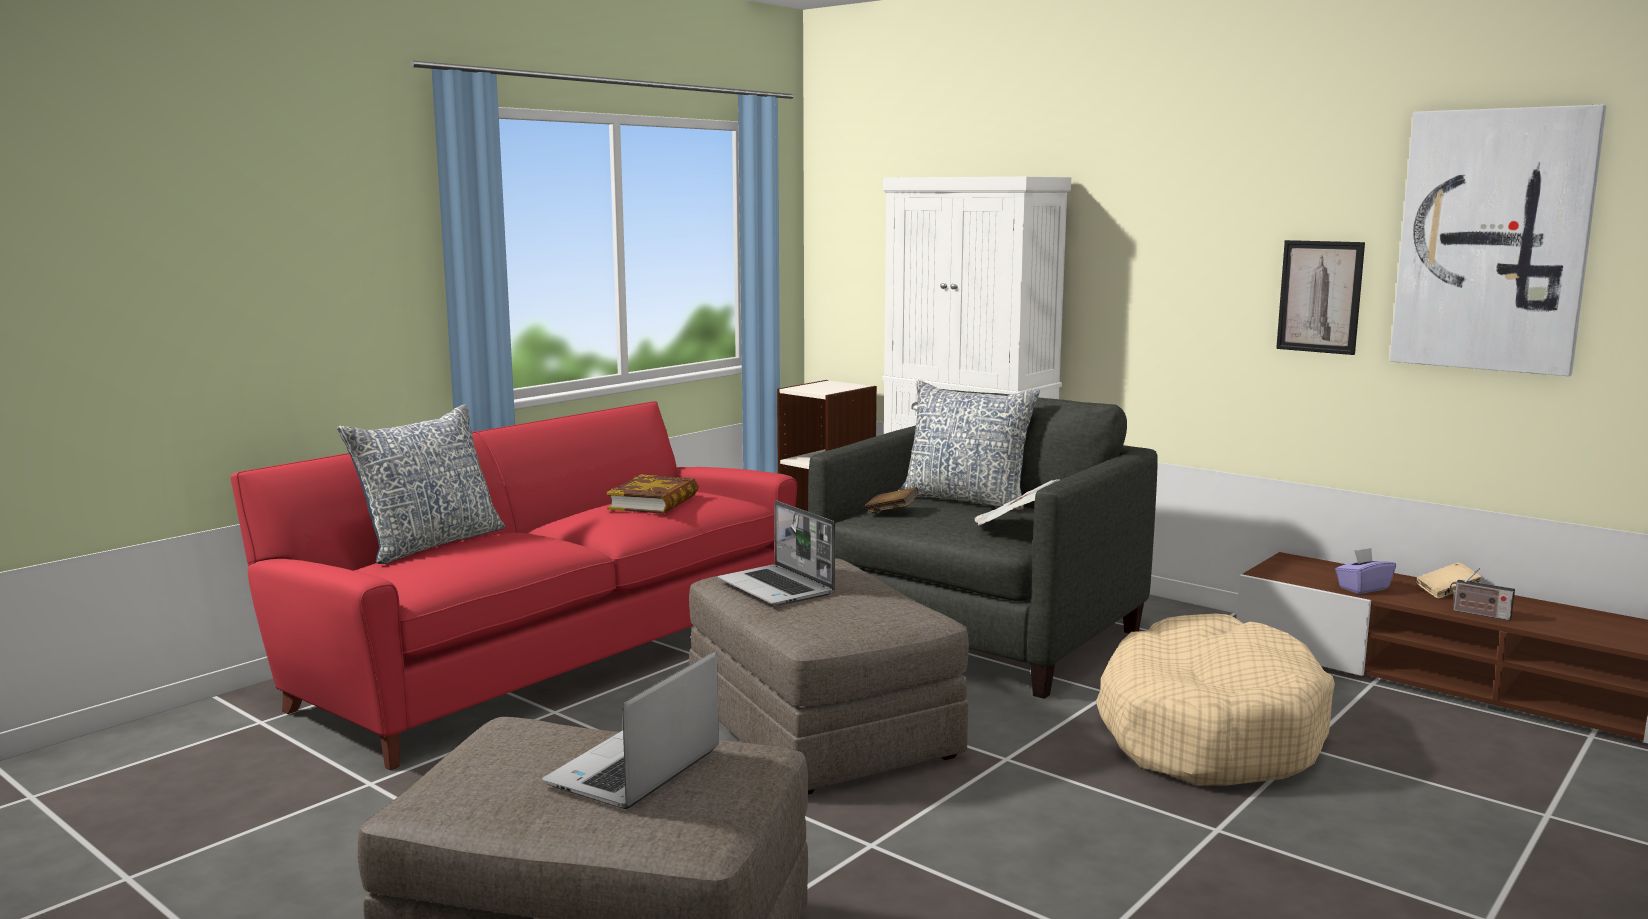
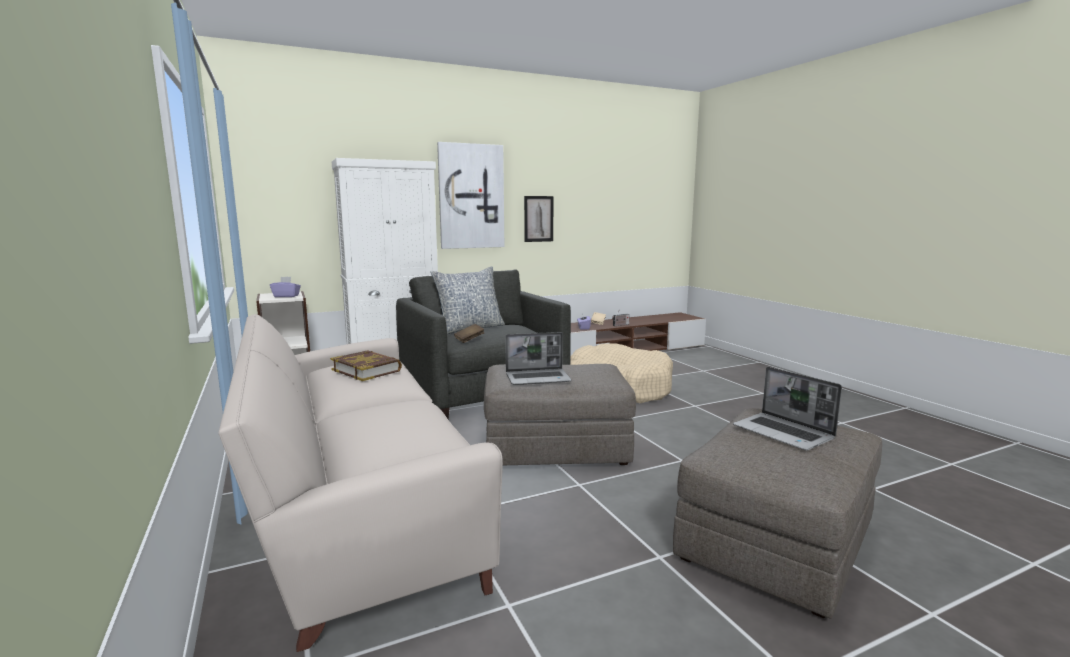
camera: 65 degrees left, 0 degrees up
(430, 544) = (346, 436): pillow -> none
(548, 657) = (353, 503): red sofa -> beige sofa
(824, 389) = (286, 296): none -> purple tissue box
(1013, 525) = (526, 329): newspaper -> none
(1492, 240) = (592, 195): picture -> picture (471, 196)

